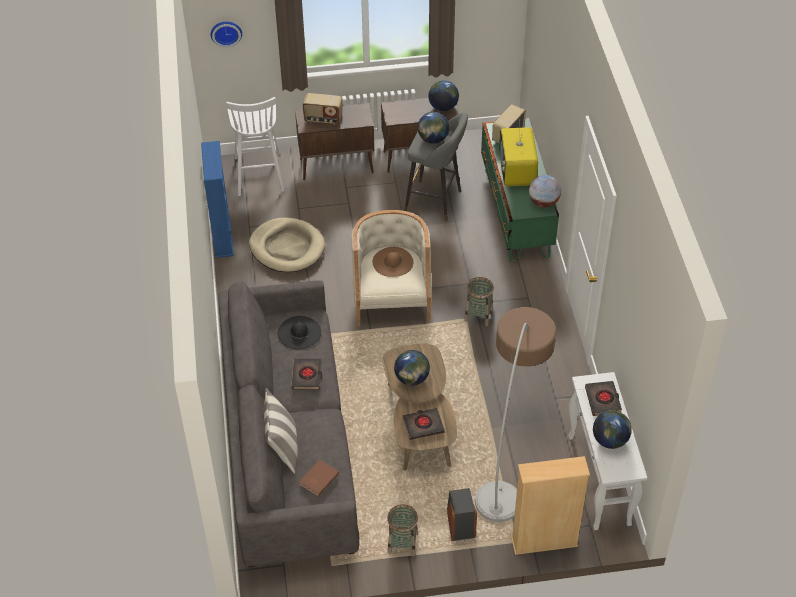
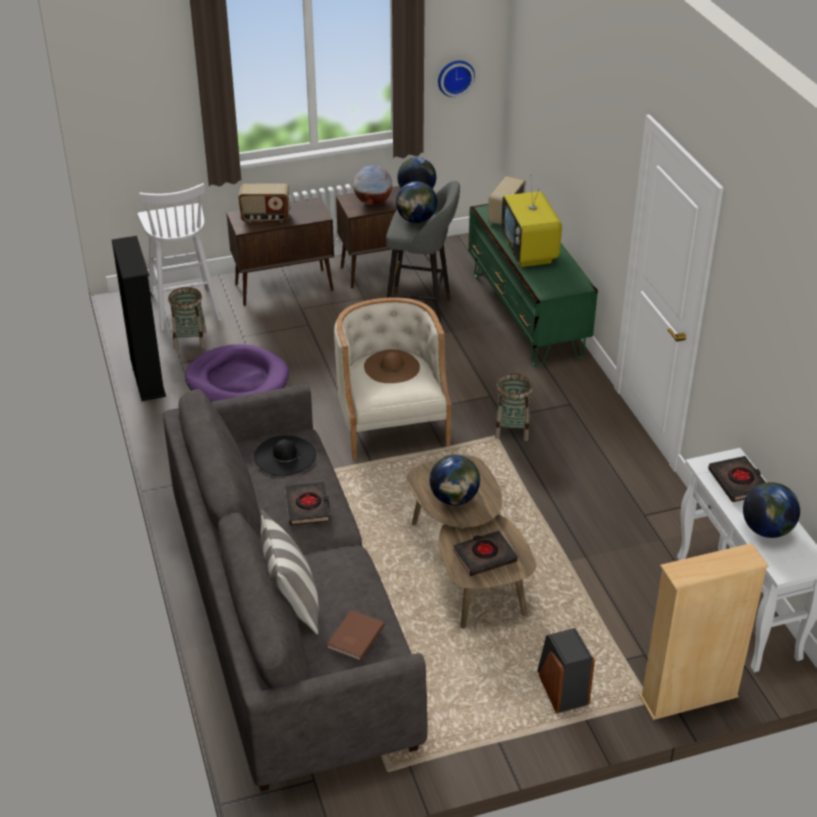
camera: 10 degrees left, 10 degrees down
(222, 237) = (147, 378): blue bookcase -> black bookcase
(226, 32) = (131, 104): wall clock -> wall clock (455, 77)
(287, 248) = (237, 380): beige dog bed -> purple dog bed
(402, 543) = (485, 726): basket -> basket (190, 340)
(510, 451) = (603, 586): floor lamp -> none
(543, 202) = (574, 279): globe -> globe (373, 202)

